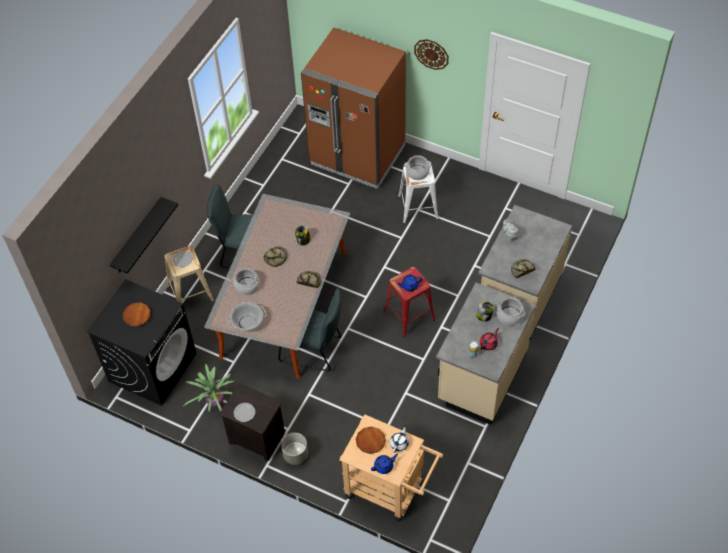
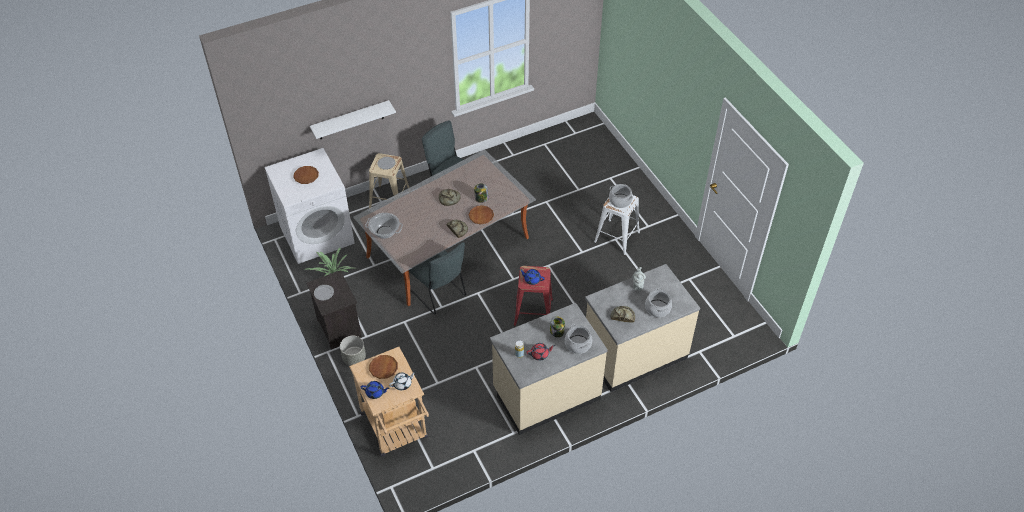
camera: 35 degrees right, 5 degrees down
(137, 237) = (350, 120): black shelf -> white shelf
(152, 367) = (317, 234): black washing machine -> white washing machine
(247, 285) = (410, 206): cooking pot -> cooking pot (658, 308)
(318, 256) = (481, 216): none -> brown plate
(357, 155) = (605, 173): brown fridge -> none
(431, 54) = (682, 101): wall clock -> none

